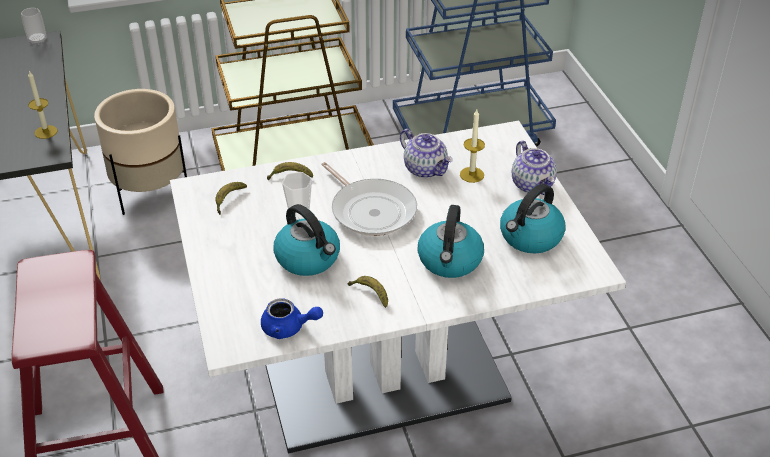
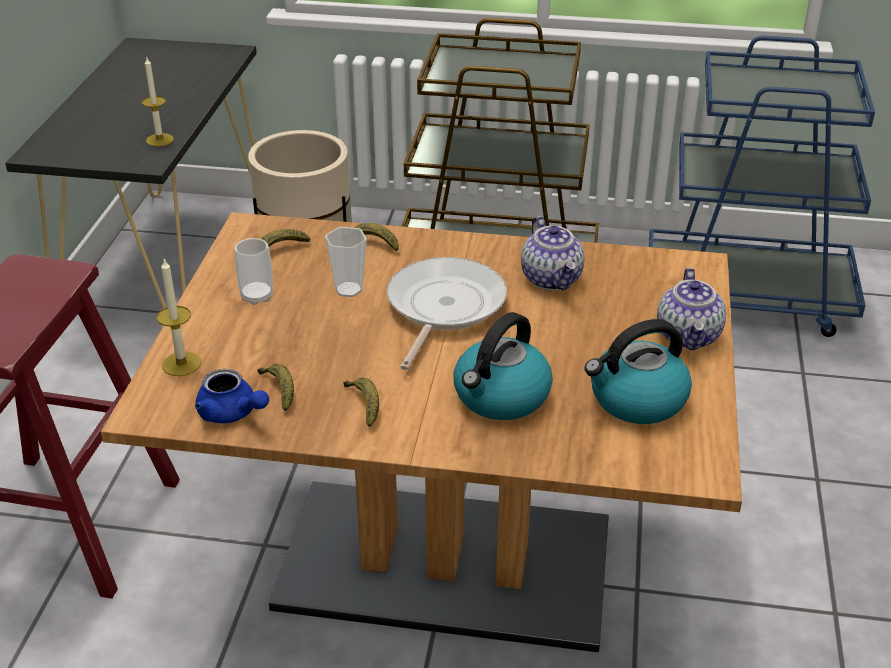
camera: 25 degrees right, 5 degrees down
(37, 41) = (224, 51): cup -> cup (257, 296)
(308, 302) = (279, 390): none -> banana
(309, 258) = (321, 341): kettle -> none
(371, 210) = (443, 307): frying pan -> frying pan turned 150 degrees counterclockwise
(385, 380) = (445, 564): white dining table -> brown dining table
(472, 175) = (610, 301): candle -> candle (181, 364)

